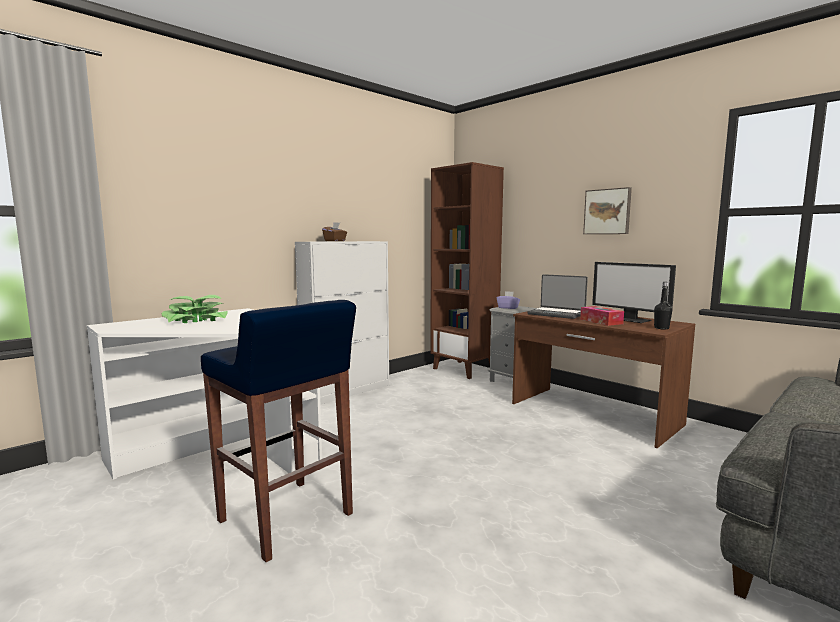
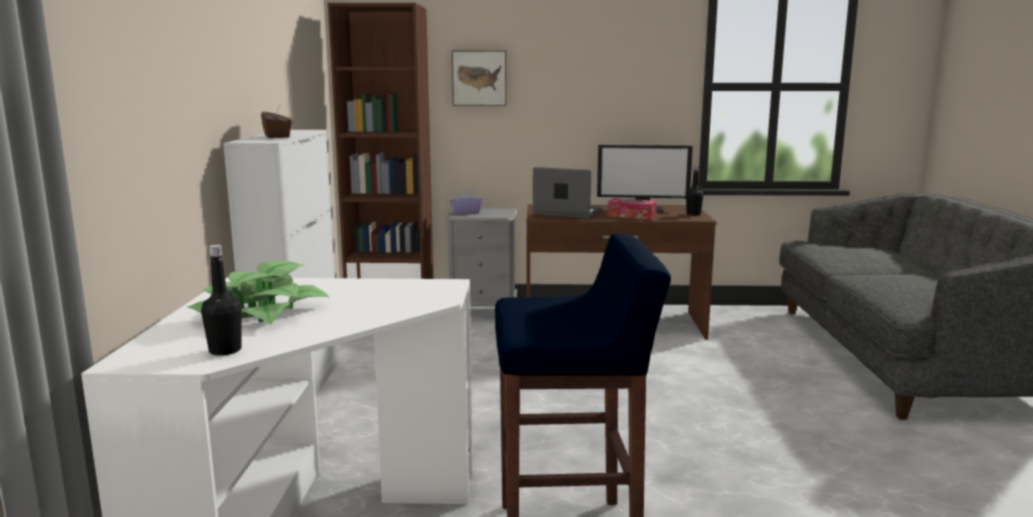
camera: 45 degrees left, 5 degrees up
(133, 328) = (225, 350): none -> black bottle
(556, 314) = (567, 213): laptop -> laptop turned 150 degrees counterclockwise
(607, 211) = (584, 80): picture -> picture (479, 78)

